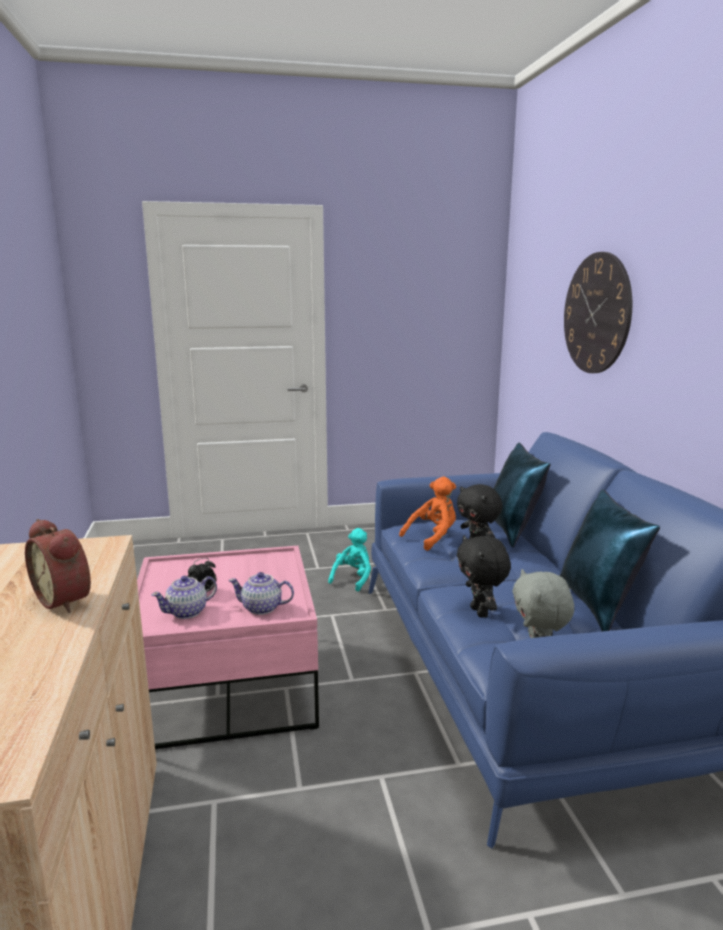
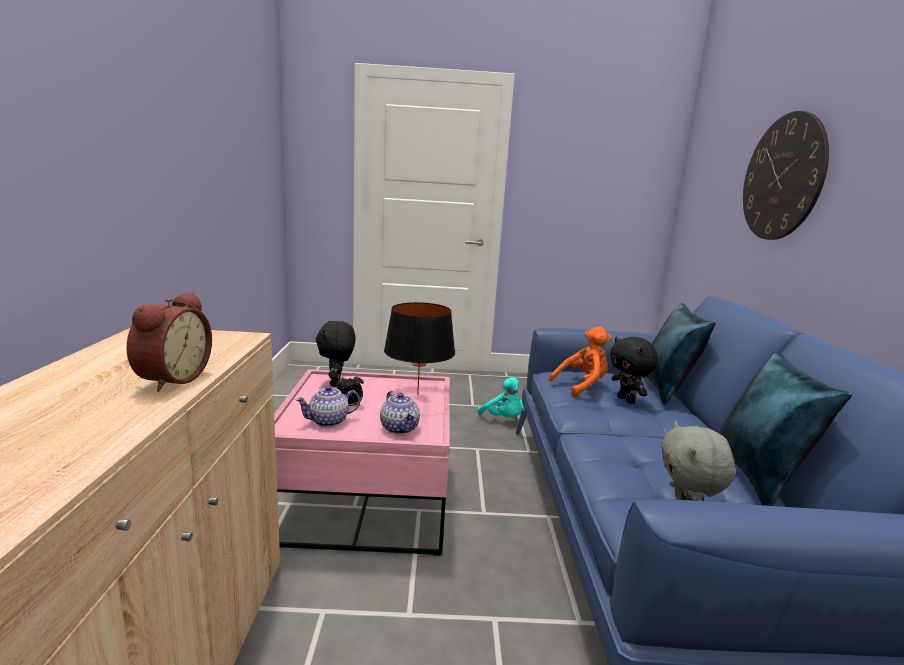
camera: 10 degrees right, 0 degrees up
(67, 599) = (171, 379): alarm clock -> alarm clock turned 135 degrees counterclockwise
(262, 608) = (399, 428): teapot -> teapot turned 135 degrees counterclockwise
(270, 569) = (417, 394): none -> black table lamp
(353, 578) = (503, 419): turquoise plush toy -> turquoise plush toy turned 105 degrees clockwise
(480, 612) = (622, 464): black plush toy -> black plush toy (336, 383)

